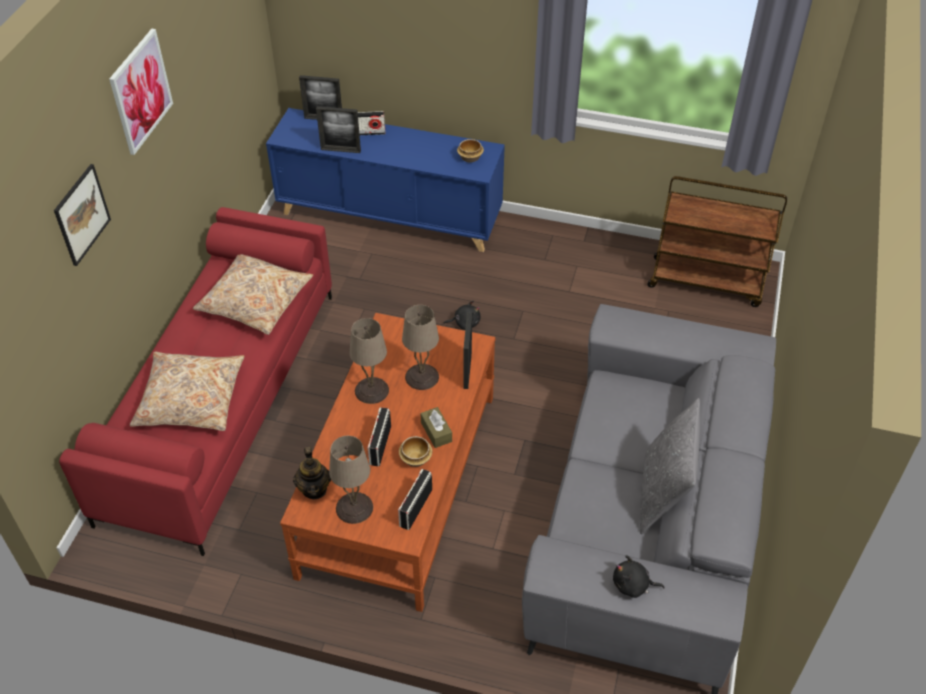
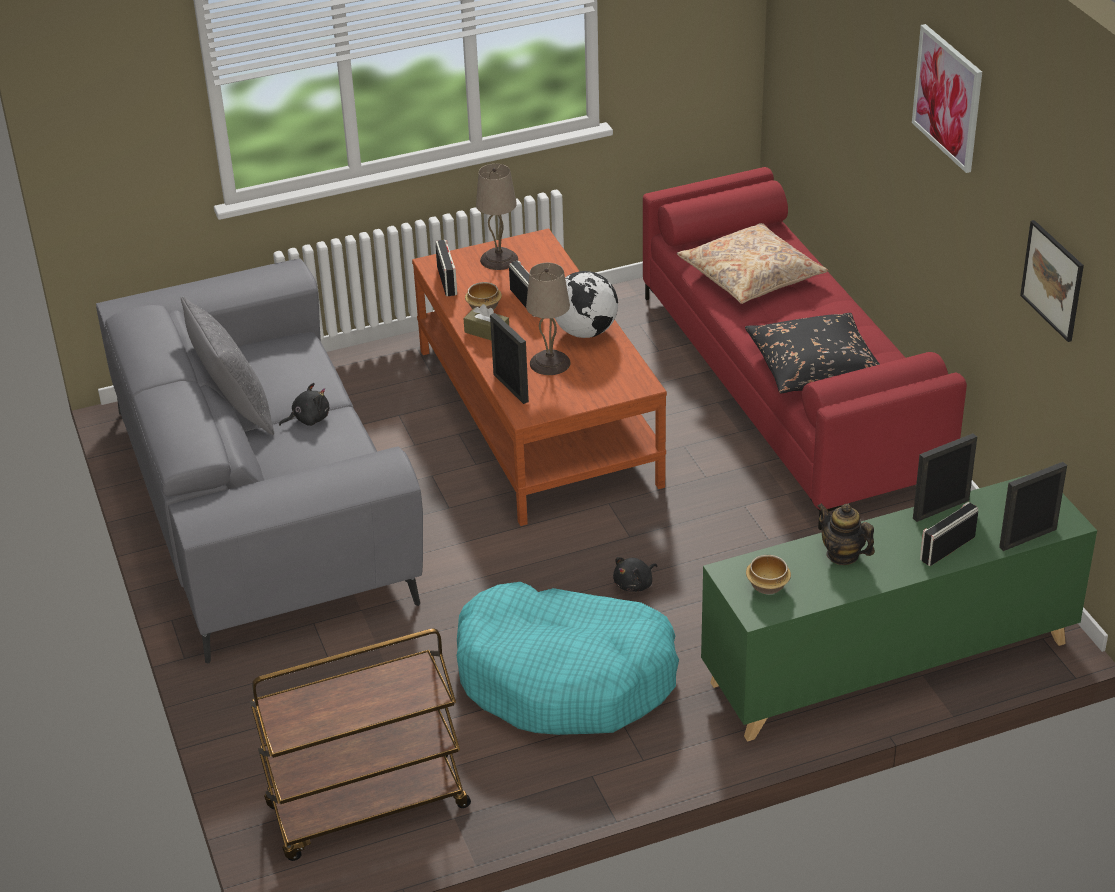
camera: 145 degrees right, 10 degrees down
(82, 214) = (861, 68): picture -> picture (1052, 280)
(255, 301) = (815, 367): beige pillow -> black pillow
(314, 489) = (547, 254): teapot -> teapot (843, 554)
(371, 390) = (585, 332): beige table lamp -> globe
(390, 216) = (888, 663): blue cabinet -> green cabinet
(552, 292) = (565, 677): none -> turquoise dog bed
(633, 585) = (207, 287): black plush toy -> black plush toy (308, 419)

